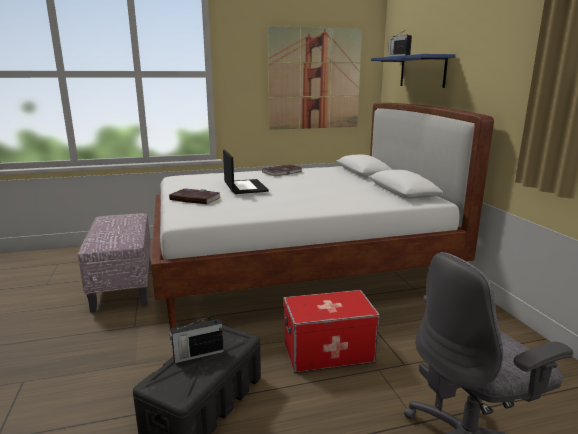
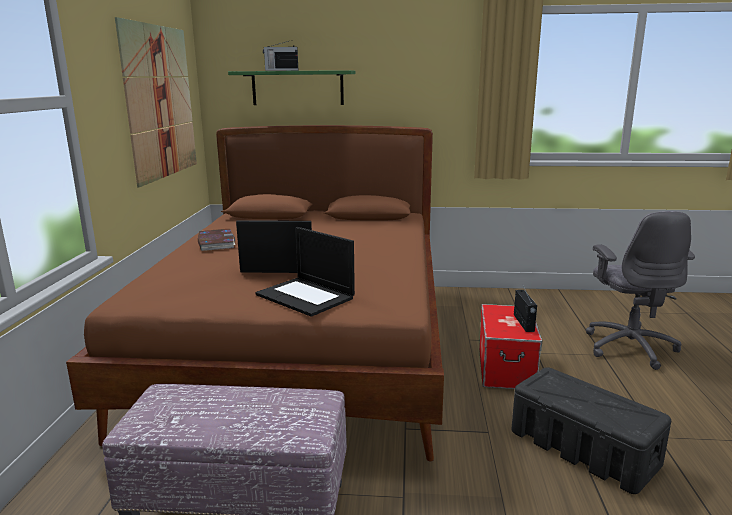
camera: 70 degrees left, 0 degrees up
(195, 199) = (306, 296): book -> laptop
(197, 354) = (581, 401): radio -> radio (523, 323)
(296, 265) = (305, 349): white bed -> brown bed
(422, 71) = (297, 88): blue shelf -> green shelf

